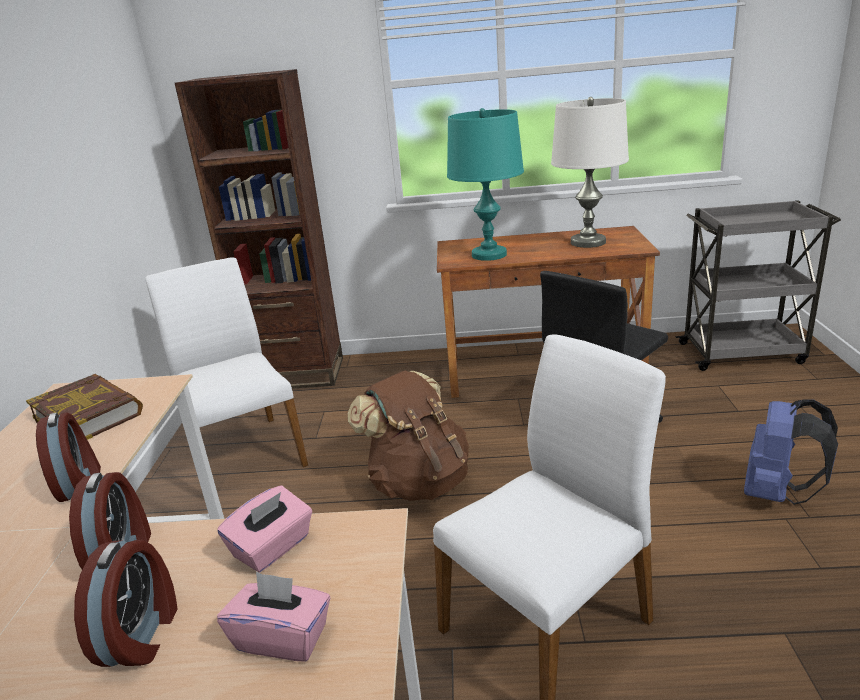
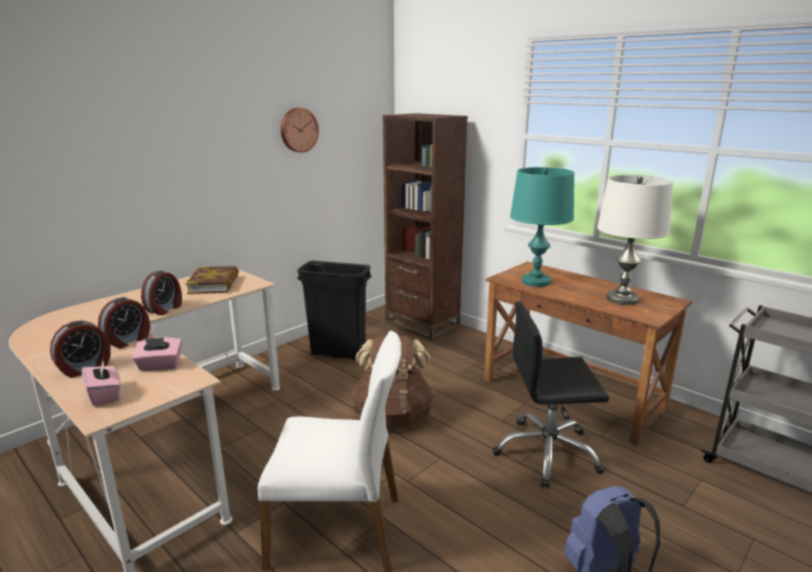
camera: 40 degrees right, 5 degrees down
(63, 122) = (298, 130): none -> wall clock
(244, 454) = (338, 353): white chair -> black trash can

